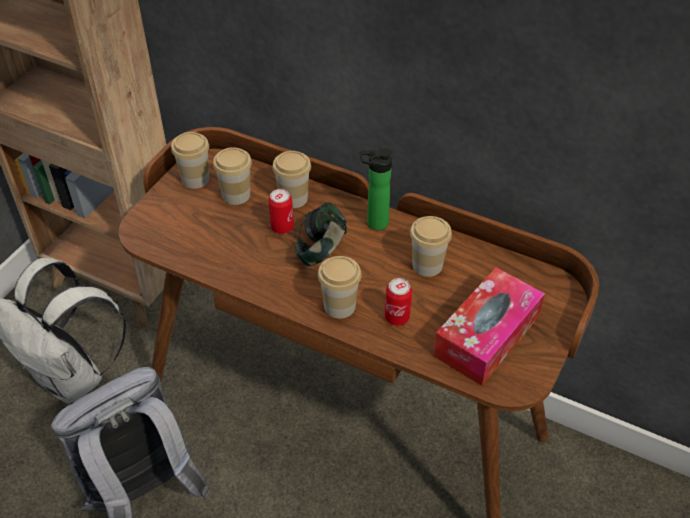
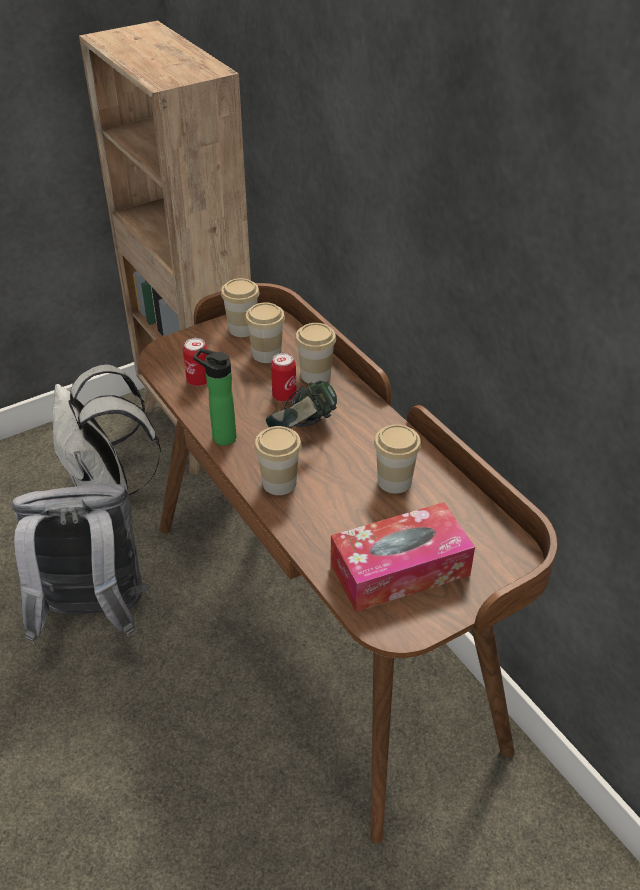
camera: 30 degrees right, 5 degrees down
(374, 223) = (373, 424): bottle -> bottle (220, 437)
(397, 317) = (324, 515): can -> can (198, 381)

